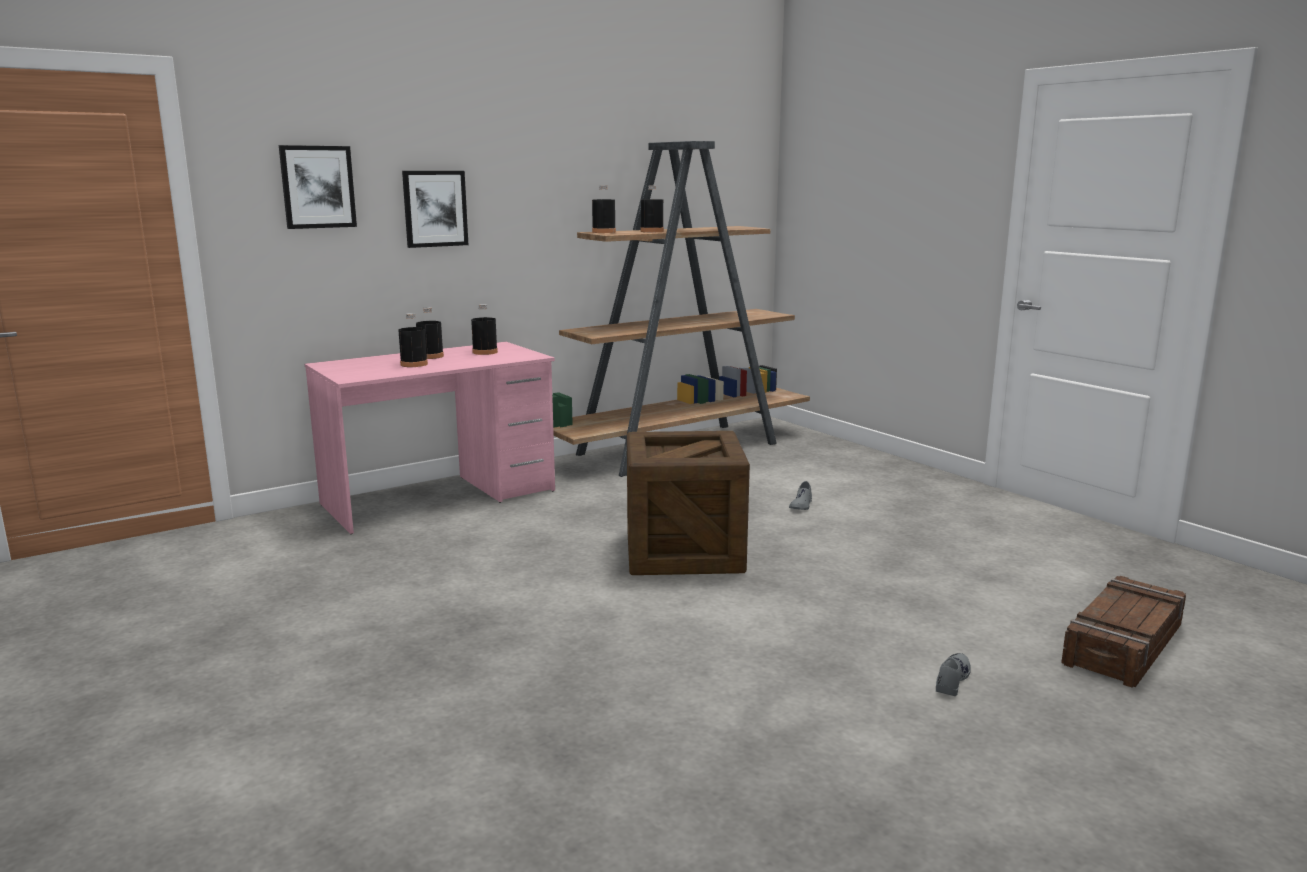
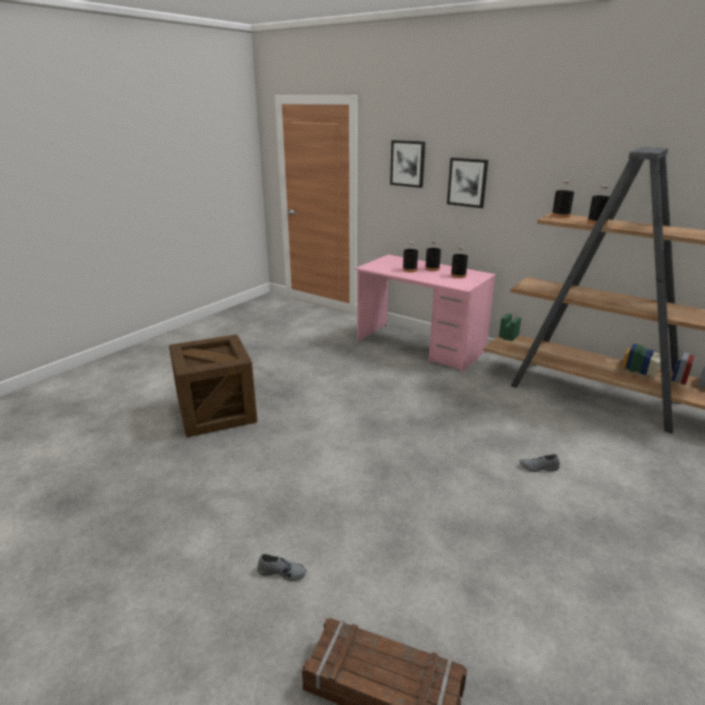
camera: 70 degrees right, 10 degrees up
(683, 552) = (407, 433): crate -> crate (217, 412)

